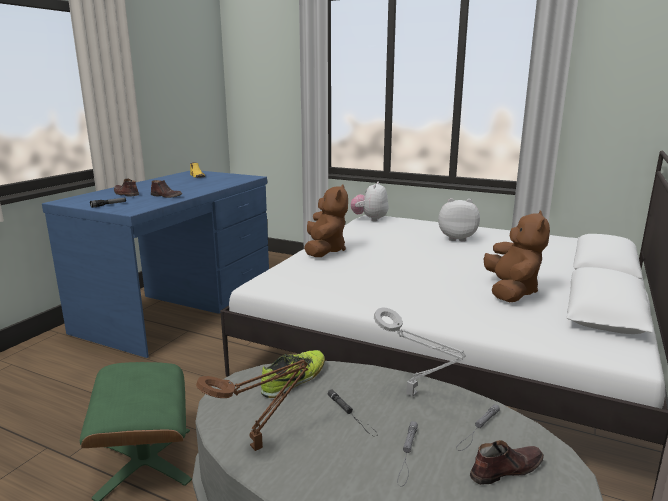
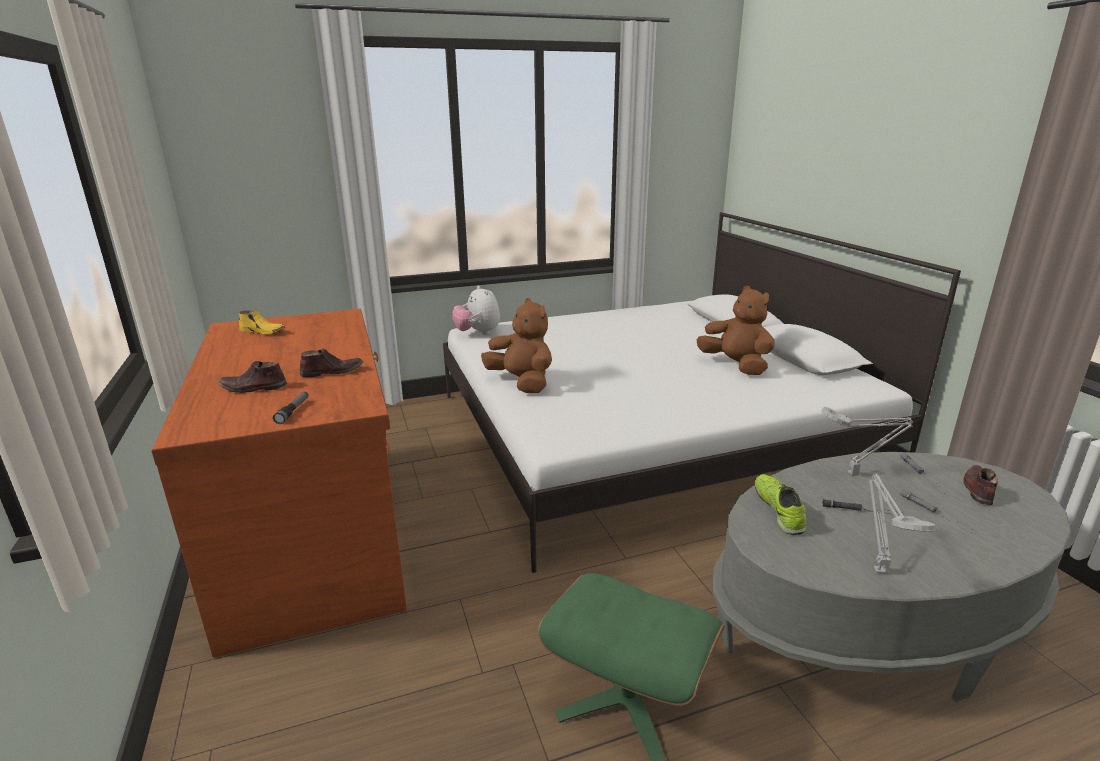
camera: 45 degrees left, 5 degrees up
(180, 306) = (315, 531): blue desk -> brown desk
(259, 446) = (879, 569): brown table lamp -> grey table lamp
(456, 238) = (598, 330): plush toy -> none

